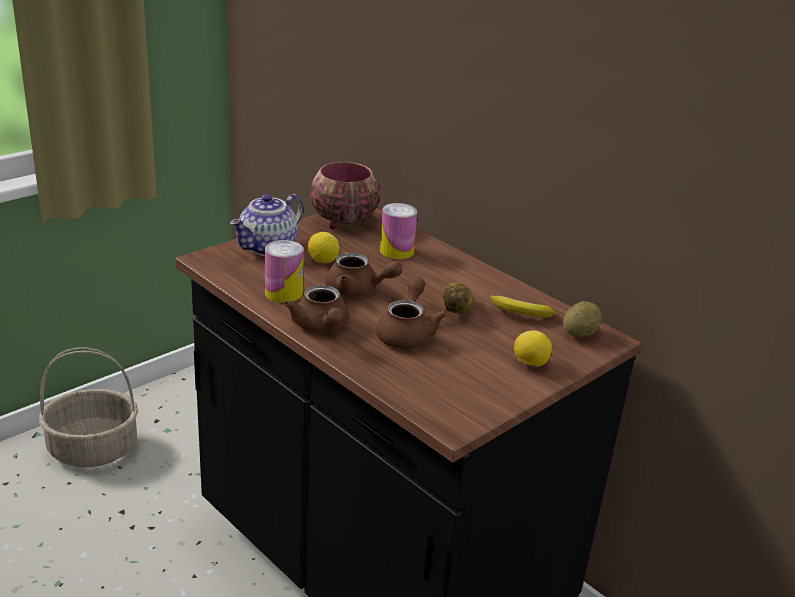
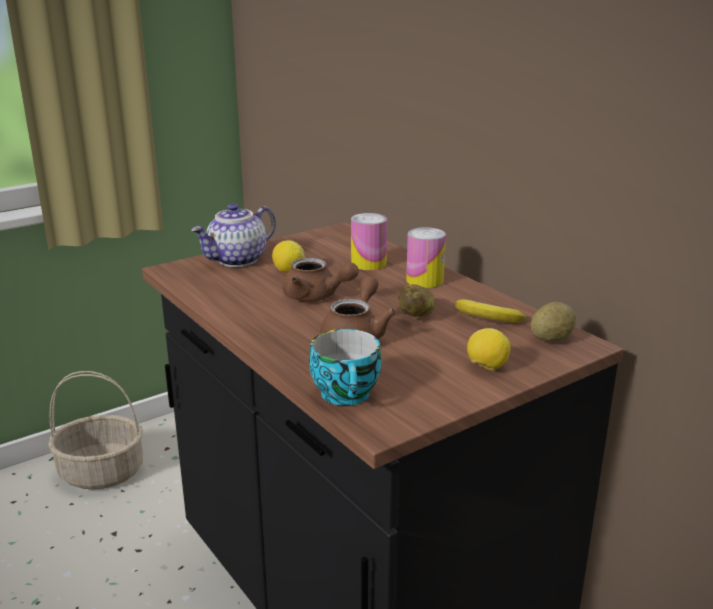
camera: 10 degrees right, 5 degrees down
(283, 293) = (237, 298): can -> can (424, 280)
(321, 327) = (265, 329): brown teapot -> none
(342, 221) = (321, 238): bowl -> none
(417, 395) = (348, 395): none -> cup

